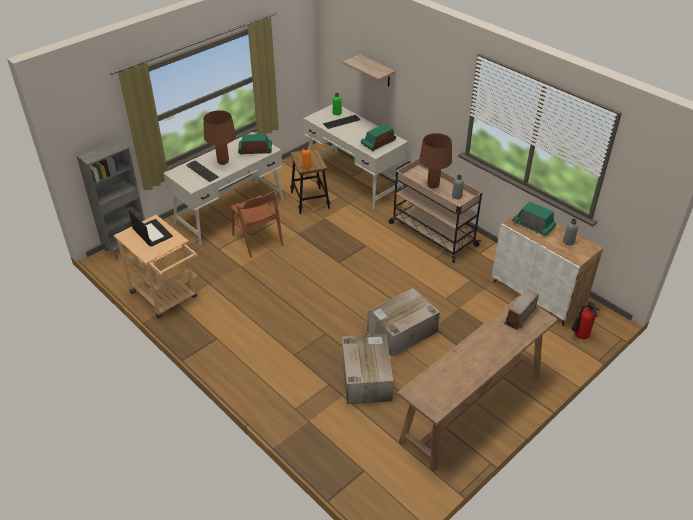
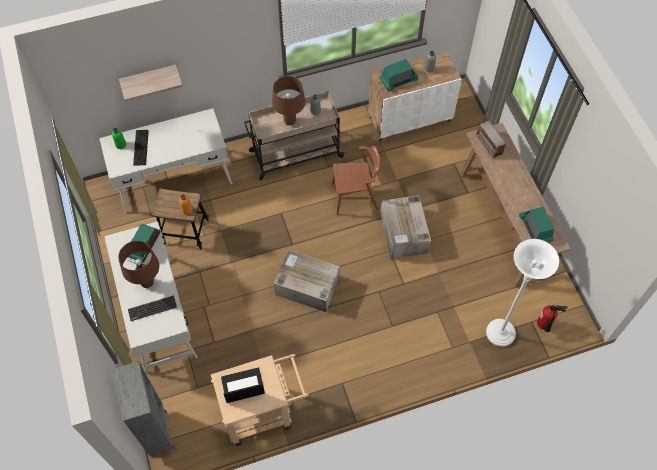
camera: 65 degrees left, 20 degrees up
(257, 240) = (220, 301): brown chair -> brown chair (355, 197)
(333, 445) = (500, 333): none -> white floor lamp
(366, 377) = (442, 281): cardboard box -> cardboard box (306, 286)
(378, 143) = (200, 133): radio -> radio (535, 229)
(579, 336) = (466, 117): fire extinguisher -> fire extinguisher (544, 326)

